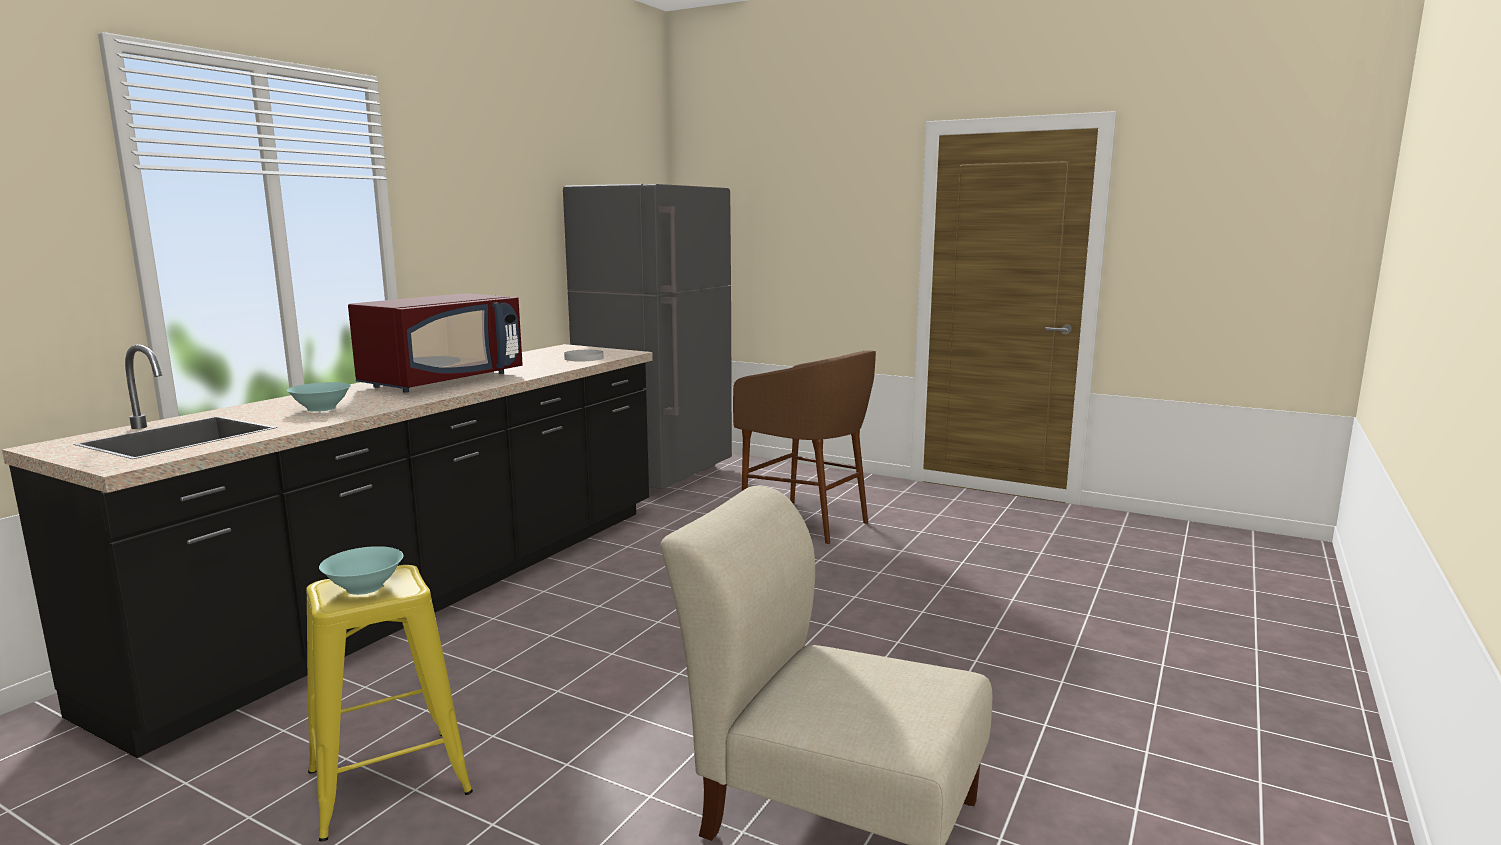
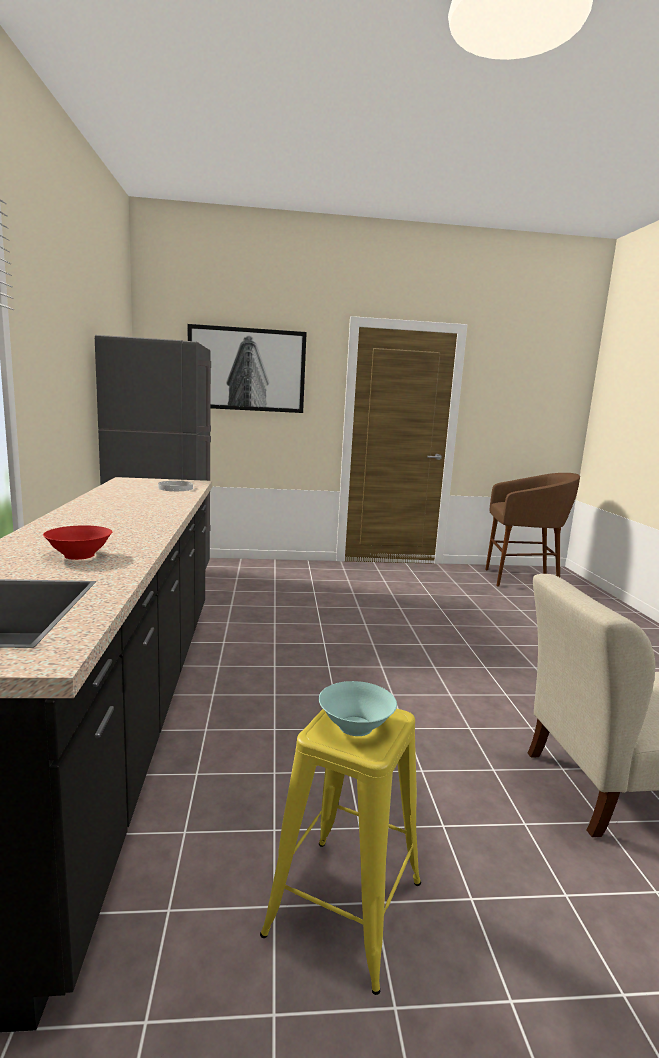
camera: 35 degrees left, 0 degrees up
(322, 408) = (80, 555): turquoise bowl -> red bowl
(443, 381) = (116, 516): red microwave -> none
(792, 208) = (247, 369): none -> picture
(807, 522) = (319, 600): brown stool -> brown stool (522, 579)

